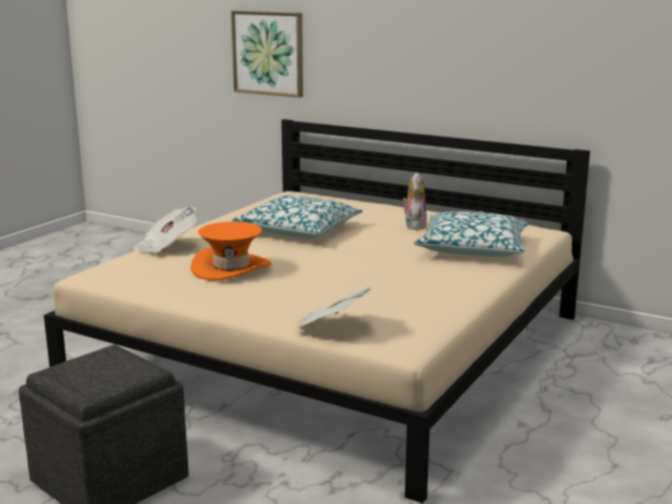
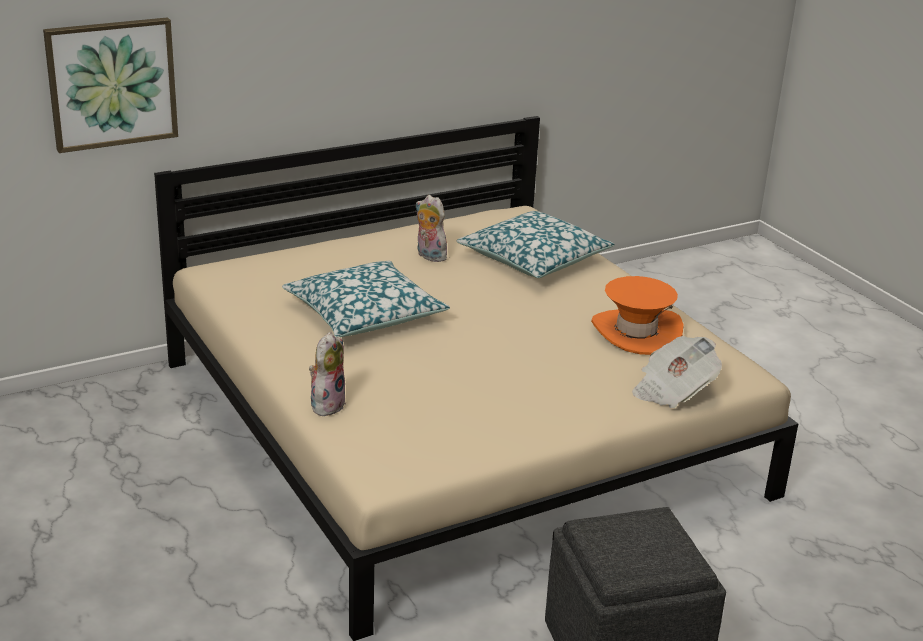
camera: 60 degrees left, 10 degrees up
(166, 247) = (327, 404): newspaper -> plush toy
(231, 268) = (453, 389): orange hat -> orange hat (636, 332)

